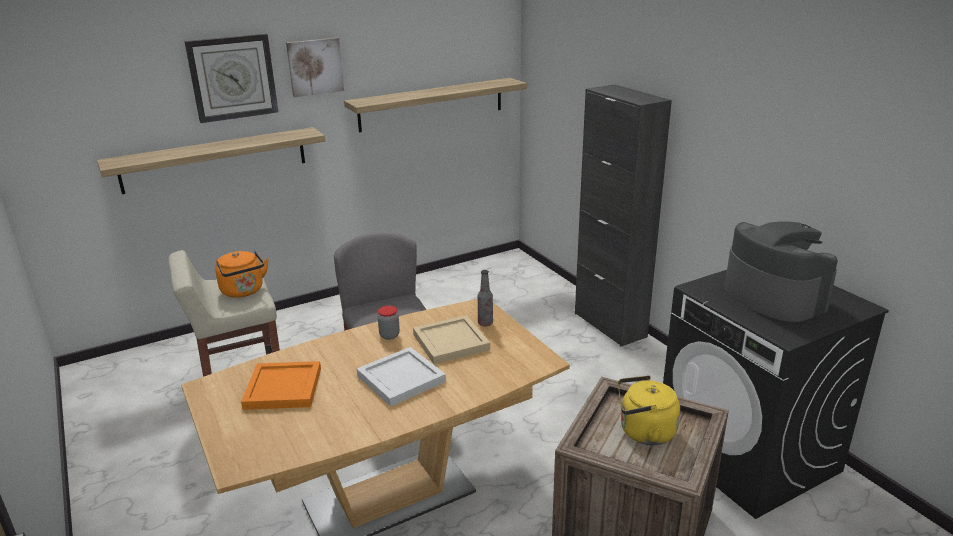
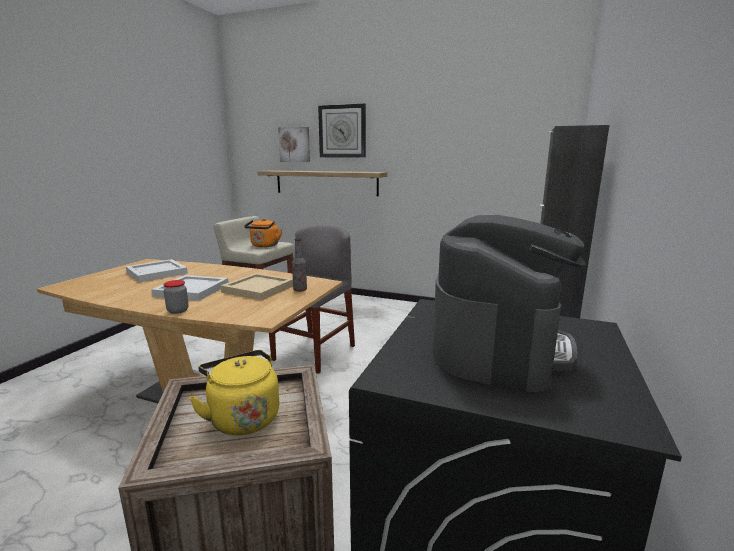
camera: 50 degrees right, 10 degrees down
(282, 389) = (156, 273): orange tray -> white tray
(315, 66) = (394, 129): picture -> picture (294, 144)
(389, 335) = (247, 275): jar -> jar (178, 311)
(432, 104) = (482, 169): shelf -> none

